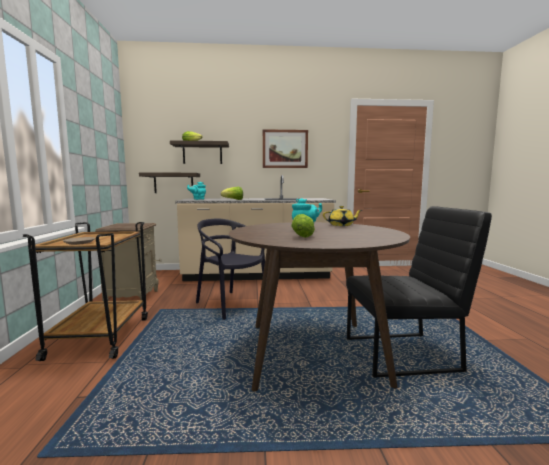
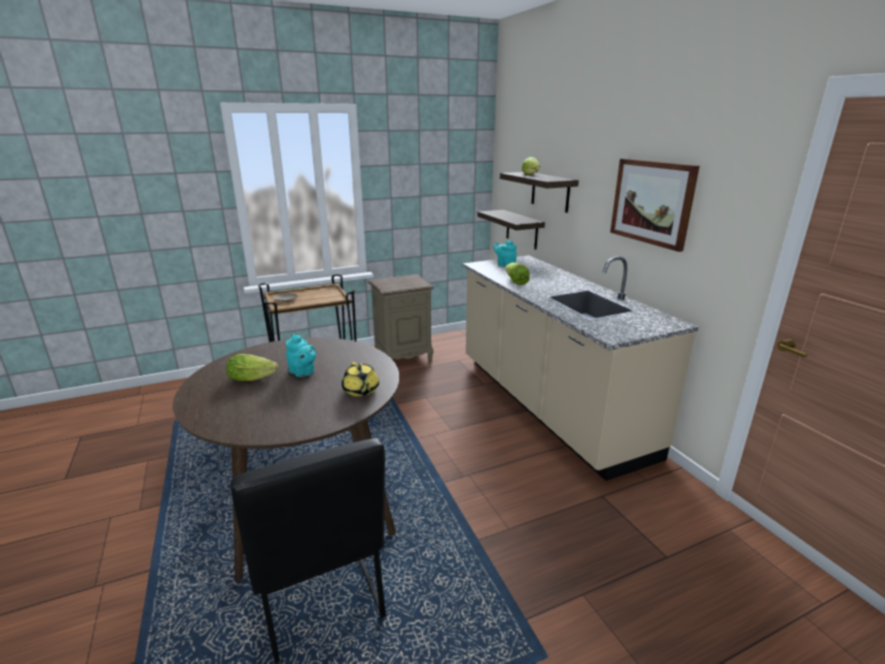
camera: 70 degrees right, 15 degrees up
(231, 304) = (419, 416): black chair -> none

